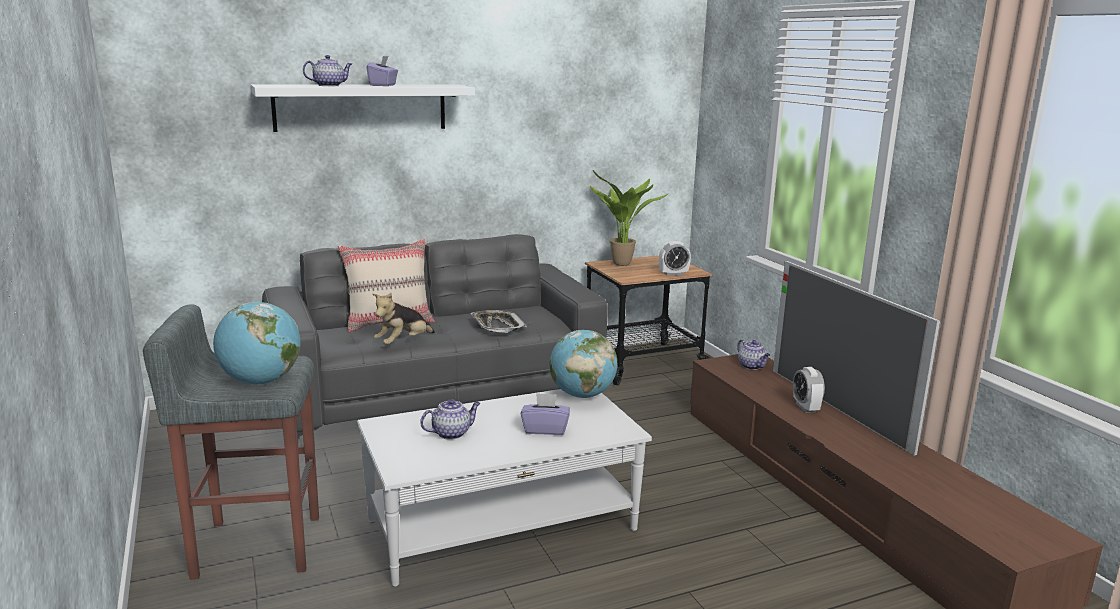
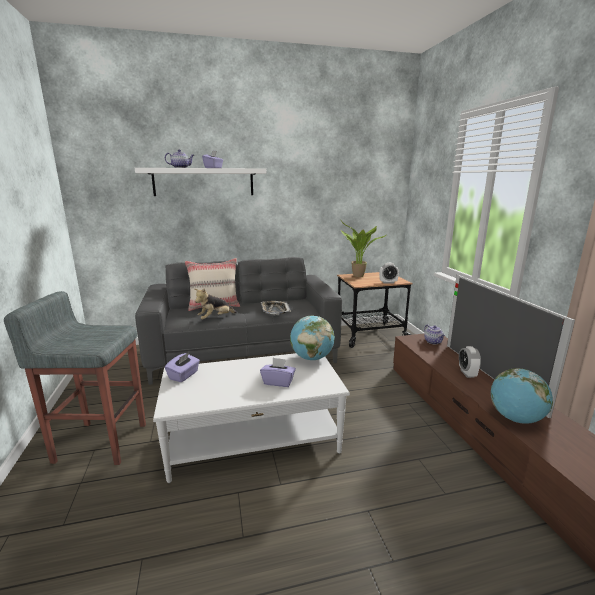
camera: 10 degrees right, 0 degrees up
(261, 382) = (89, 342): globe -> globe (515, 419)
(397, 429) = (184, 375): none -> purple tissue box
(452, 433) = (216, 381): teapot -> none

